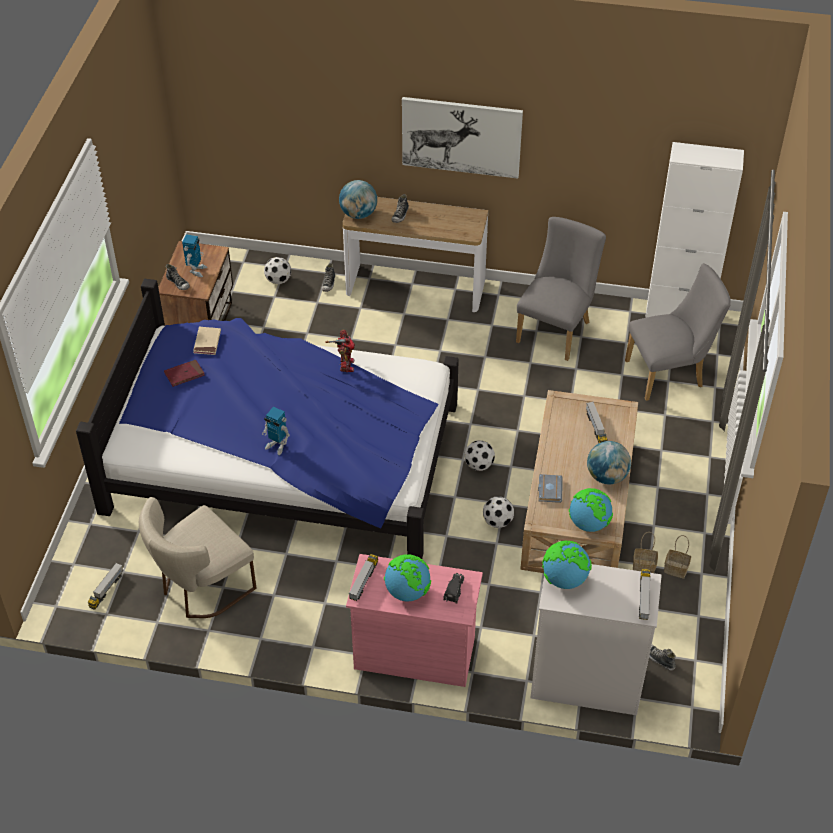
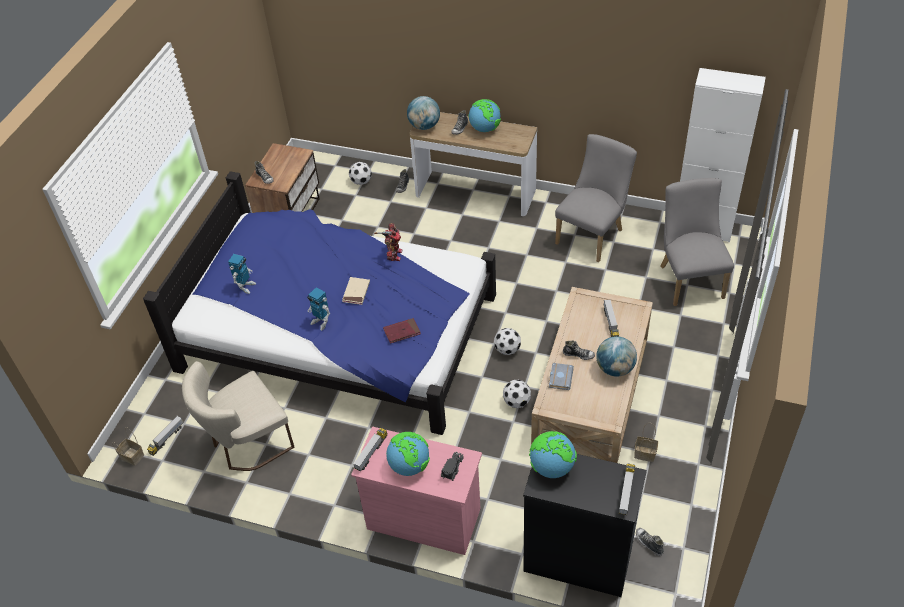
camera: 10 degrees right, 0 degrees up
(184, 374) = (254, 255): red book -> red book (402, 332)
(196, 270) = (282, 168): toy robot -> toy robot (245, 286)
(207, 342) = (279, 229): beige book -> beige book (356, 292)
(461, 136) = (512, 59): picture -> none
(565, 464) = (578, 354): none -> shoe
(585, 681) = (576, 559): white dresser -> black dresser
(589, 523) = (592, 411): globe -> globe (485, 129)
(669, 373) = (689, 278): grey chair -> grey chair turned 90 degrees counterclockwise
(675, 569) = (673, 458): basket -> basket (131, 456)

